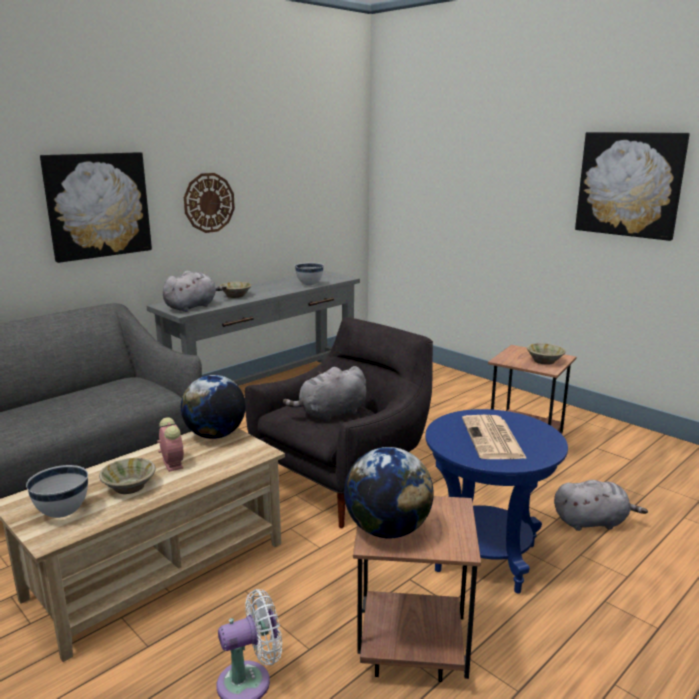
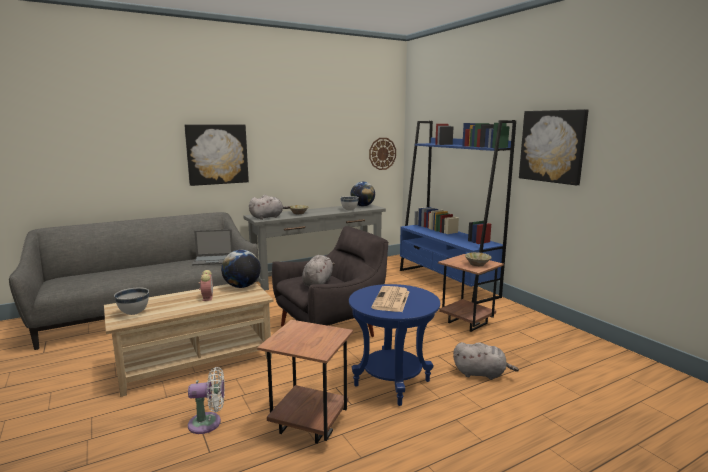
camera: 15 degrees right, 5 degrees down
(124, 388) = (214, 260): none -> laptop
(129, 487) = (176, 306): beige bowl -> none
(209, 203) = (288, 156): wall clock -> wall clock (382, 153)
(330, 414) = (318, 283): grey plush toy -> grey plush toy turned 120 degrees clockwise
(387, 530) = (287, 338): globe -> globe (362, 206)
(459, 383) = (446, 283): none -> blue bookcase

